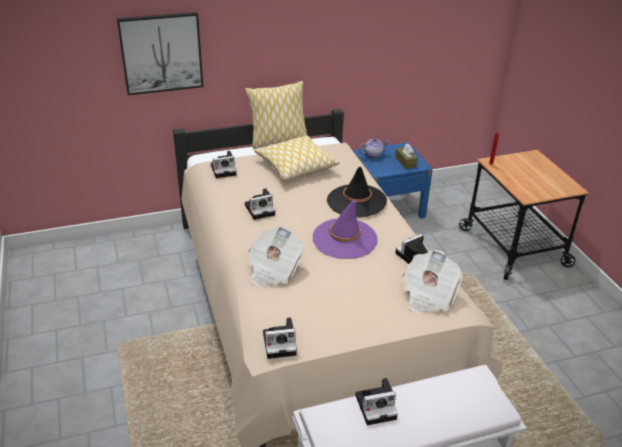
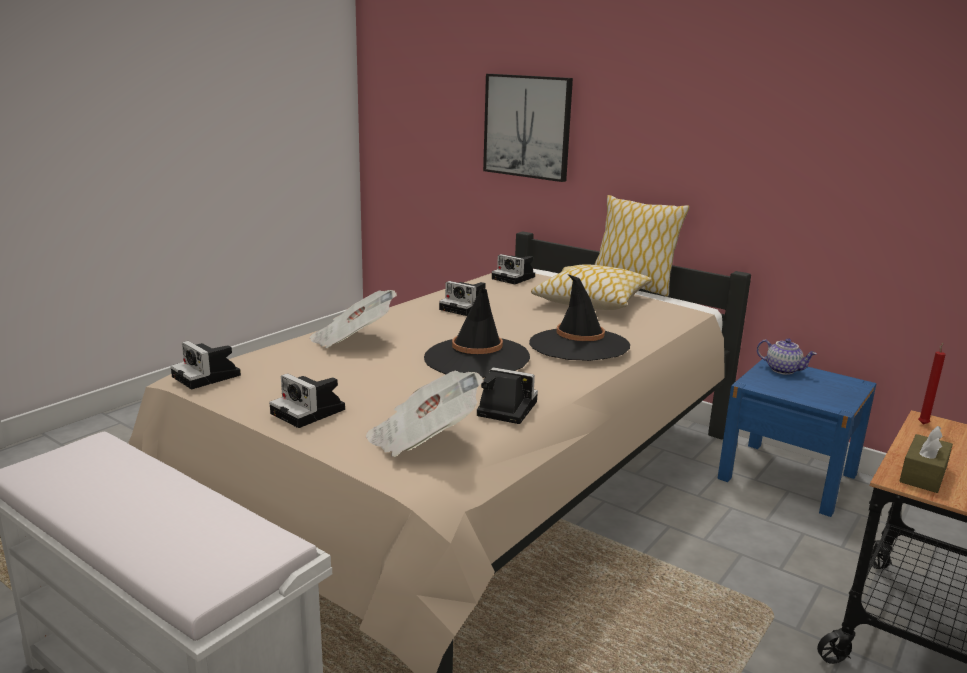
camera: 55 degrees right, 15 degrees down
(344, 239) = (476, 358): purple hat -> black hat
(377, 406) = (139, 476): camera -> camera (310, 412)
(405, 162) = (820, 394): brown tissue box -> brown tissue box (923, 474)

